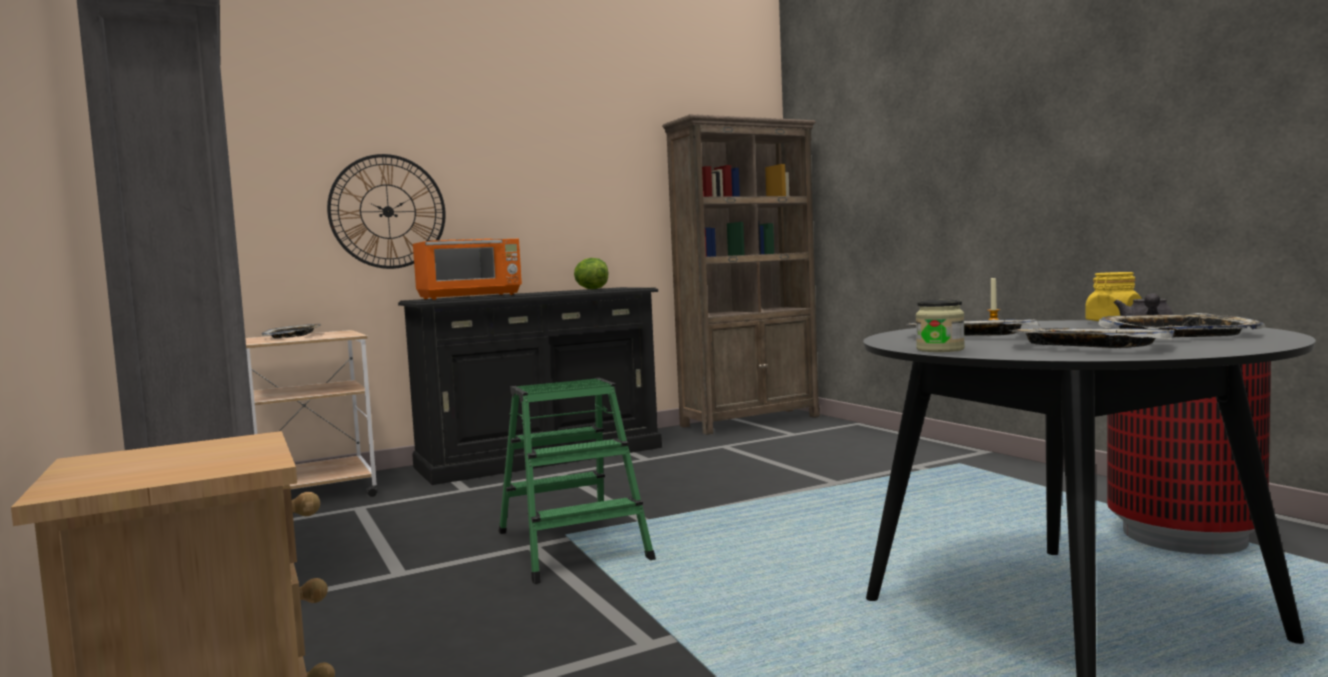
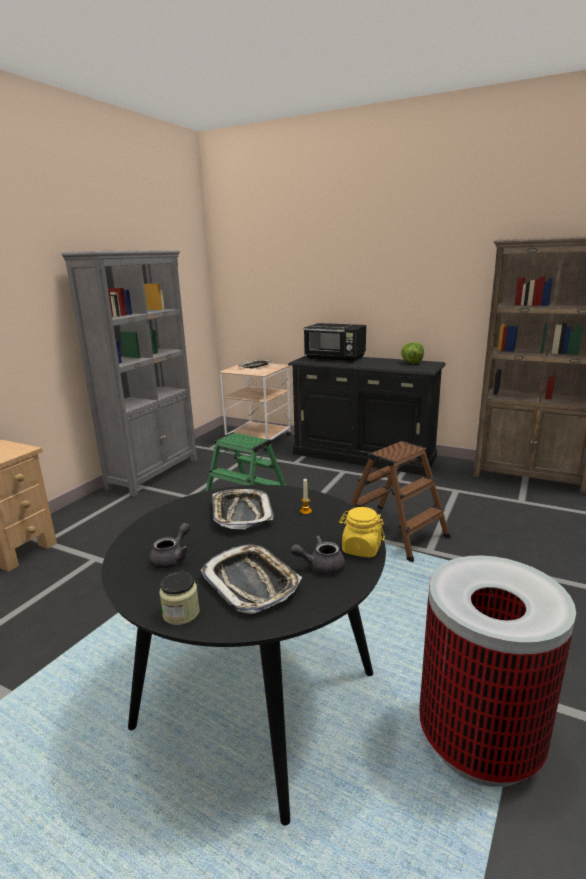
camera: 55 degrees right, 15 degrees up
(388, 211) = (310, 303): wall clock -> none
(470, 296) = (335, 358): orange microwave -> black microwave
(769, 486) = (394, 532): none -> brown step ladder
(940, 349) = (160, 518): jar -> jar (181, 613)
(1088, 346) = (172, 558): tray -> grey teapot

